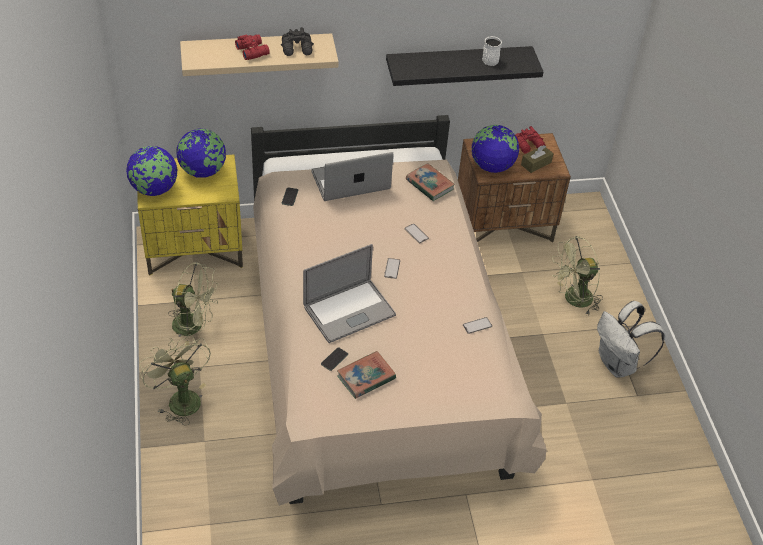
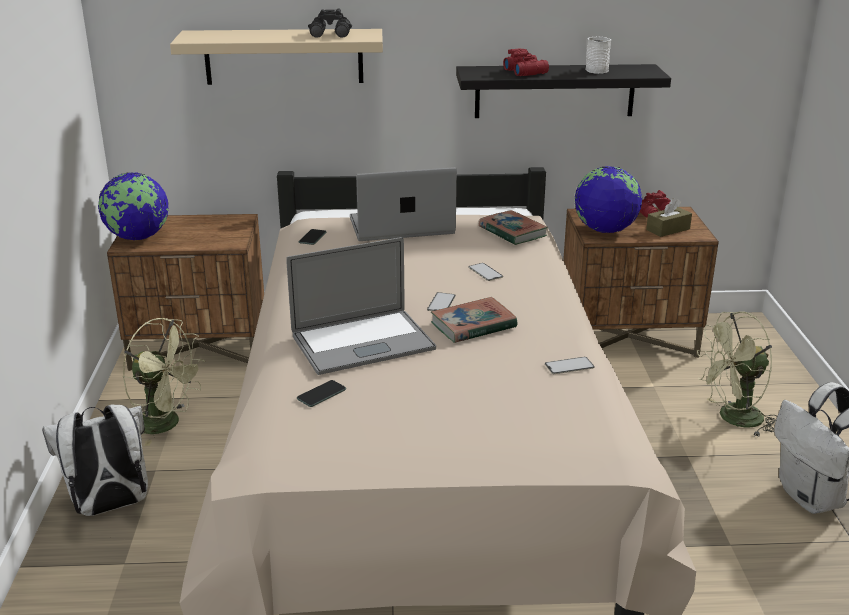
camera: 10 degrees right, 20 degrees down
(180, 398) = (110, 506): green fan -> white backpack
(195, 248) = (200, 347): yellow nightstand -> brown nightstand
(203, 171) = (210, 225): globe -> none
(252, 51) = (271, 35): red binoculars -> red binoculars (526, 72)
(366, 377) = (368, 417): book -> book (473, 325)

